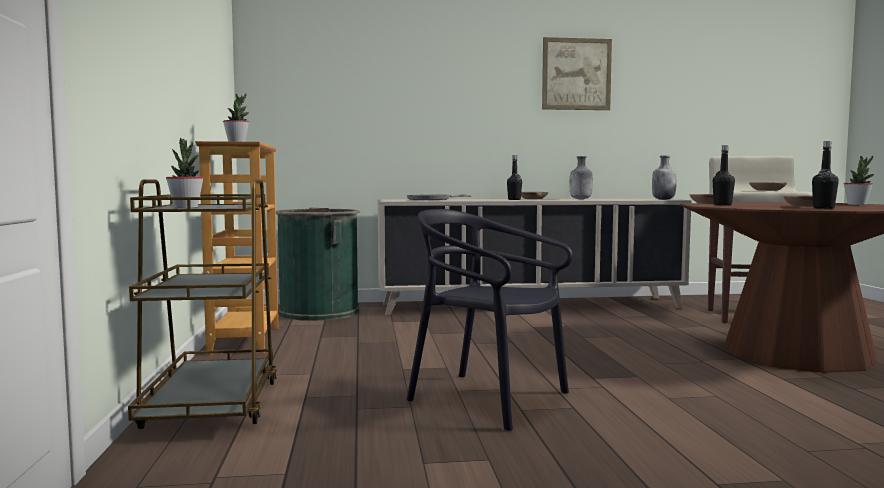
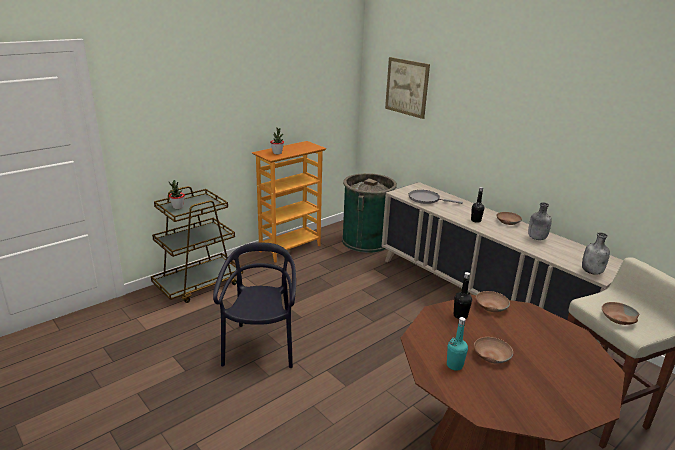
camera: 55 degrees right, 20 degrees up
(576, 74) = (581, 124): picture -> picture (407, 87)
(823, 208) = (454, 365): black bottle -> turquoise bottle
(857, 204) = (570, 382): potted plant -> none

